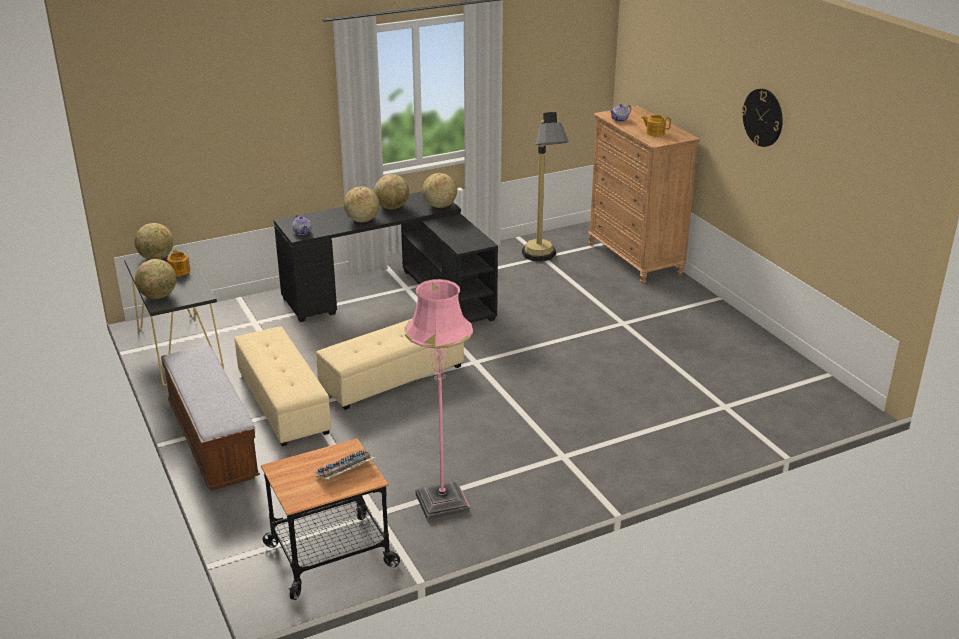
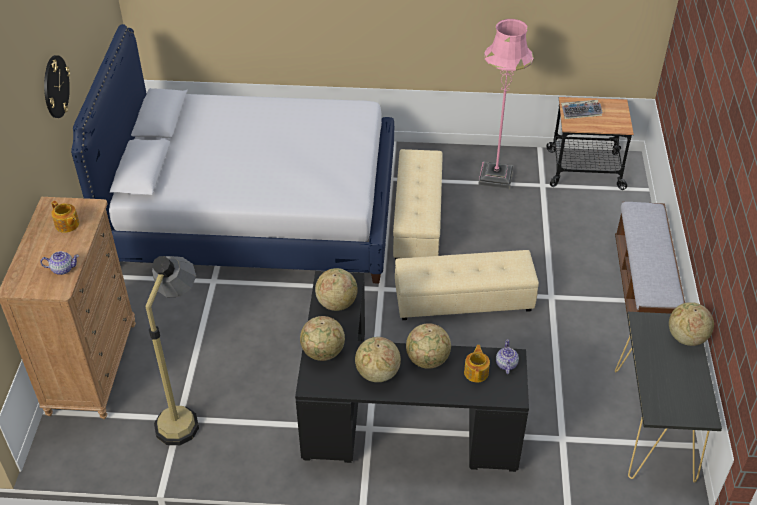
camera: 150 degrees left, 15 degrees up
(156, 258) = (682, 413): globe -> globe (337, 303)
(179, 271) = (658, 374): teapot -> teapot (476, 372)
(284, 403) = (570, 308): beige ottoman -> beige ottoman (417, 218)
(659, 379) = (255, 212): none -> bed

